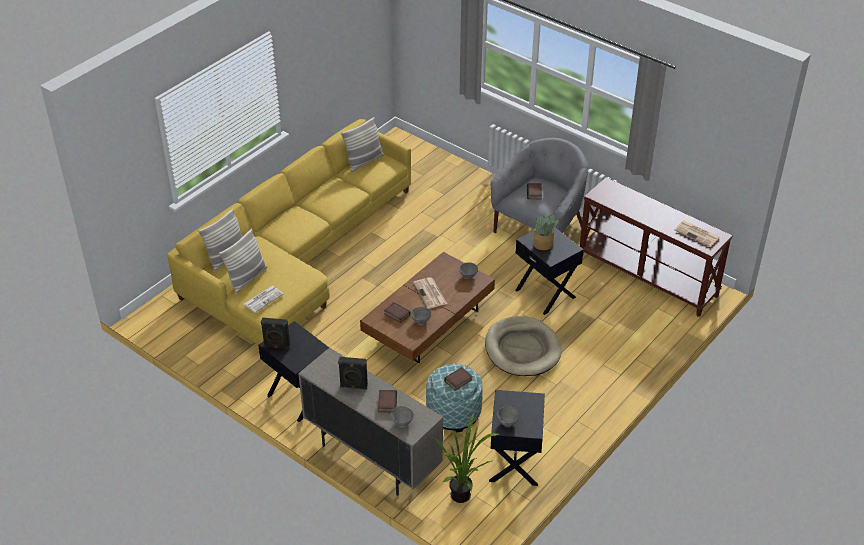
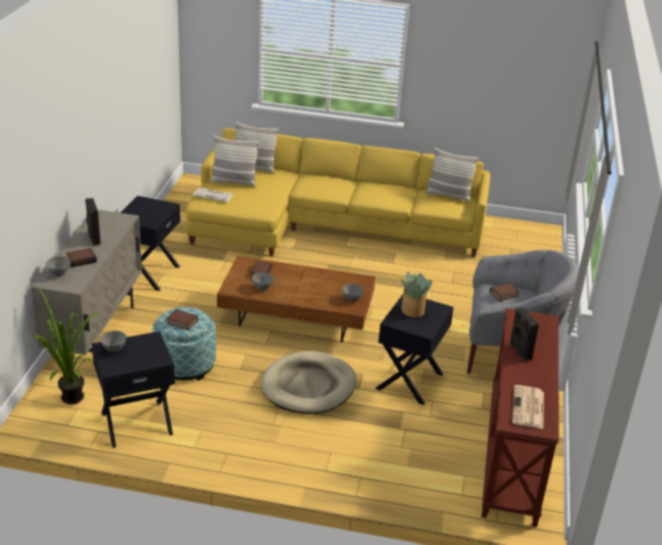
camera: 60 degrees right, 10 degrees down
(277, 346) = (140, 204): black speaker -> black speaker (519, 352)
(430, 293) = (306, 284): newspaper -> none

